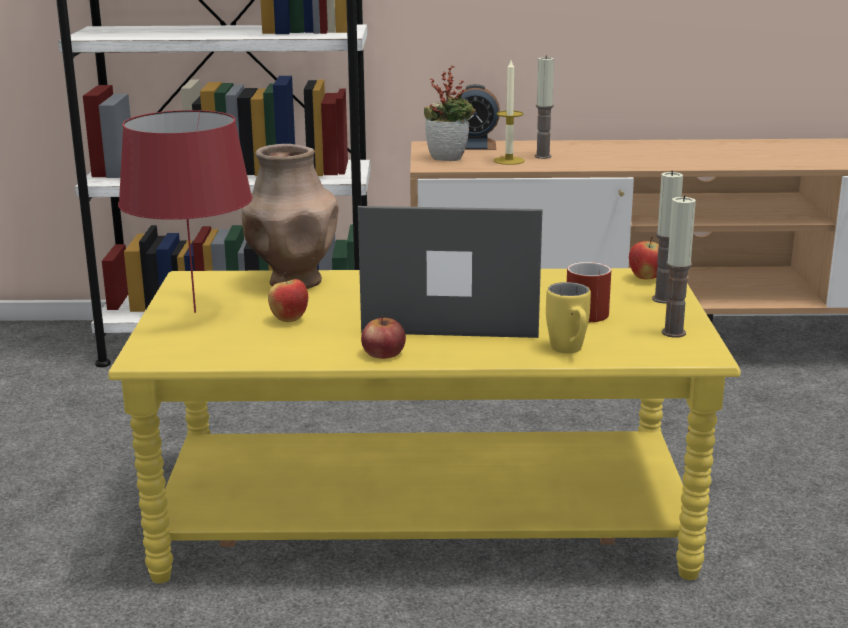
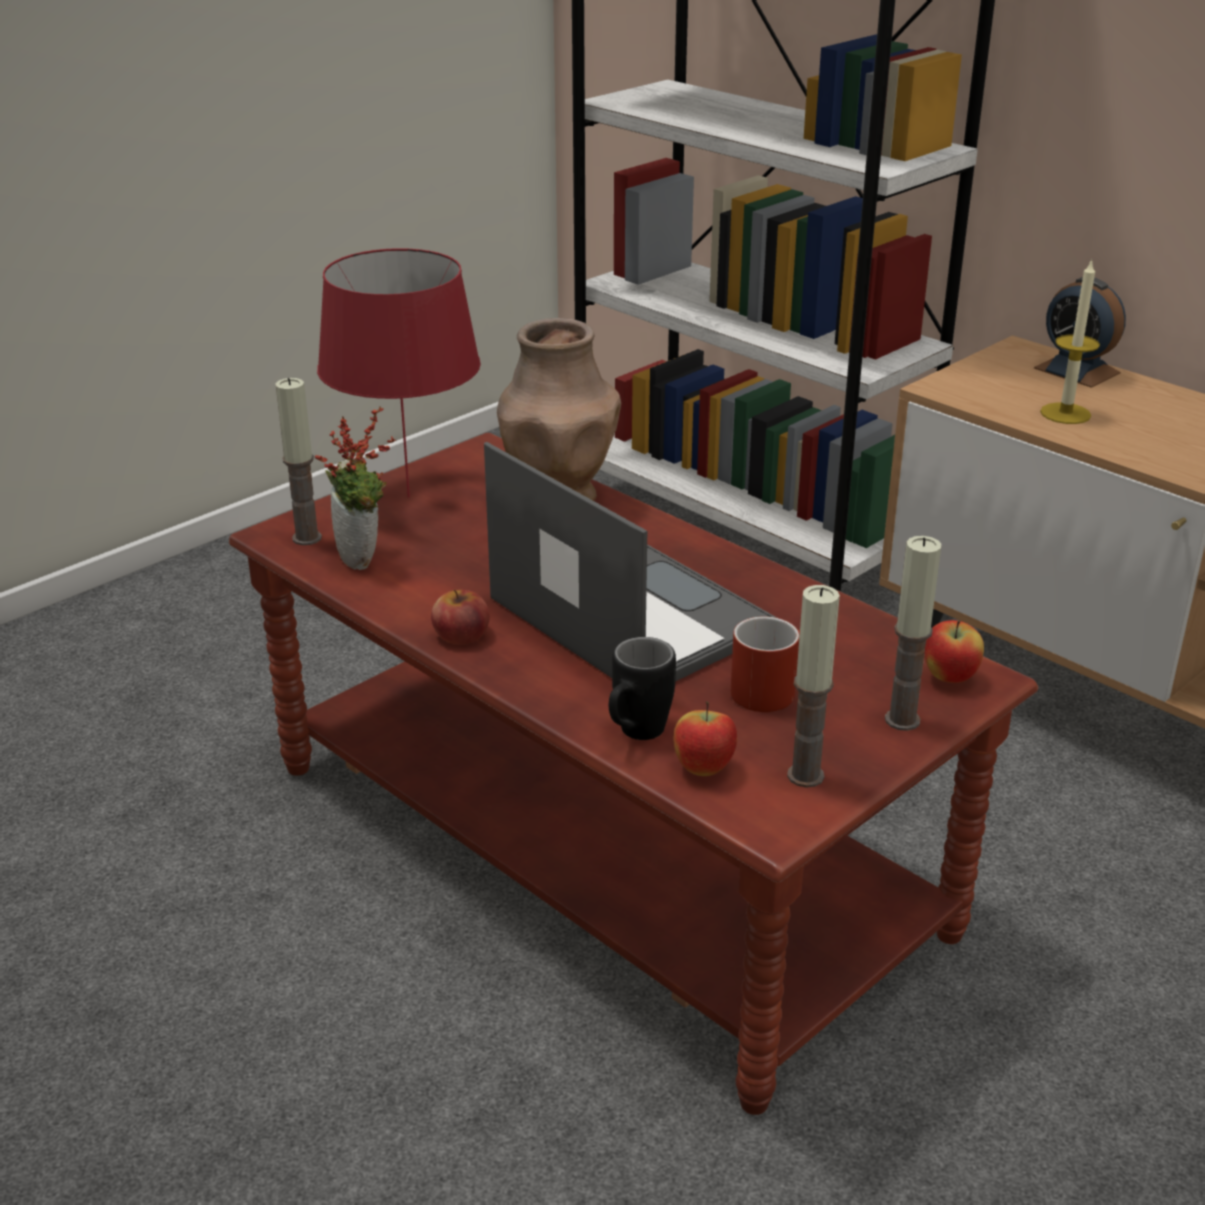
camera: 45 degrees right, 10 degrees up
(289, 320) = (464, 547): apple -> apple (703, 769)
(423, 517) = (600, 847): yellow coffee table -> brown coffee table
(449, 158) = (995, 382): potted plant -> potted plant (364, 559)
(543, 156) = (1130, 422): candle -> candle (307, 538)
(570, 352) = (635, 735): yellow mug -> black mug

